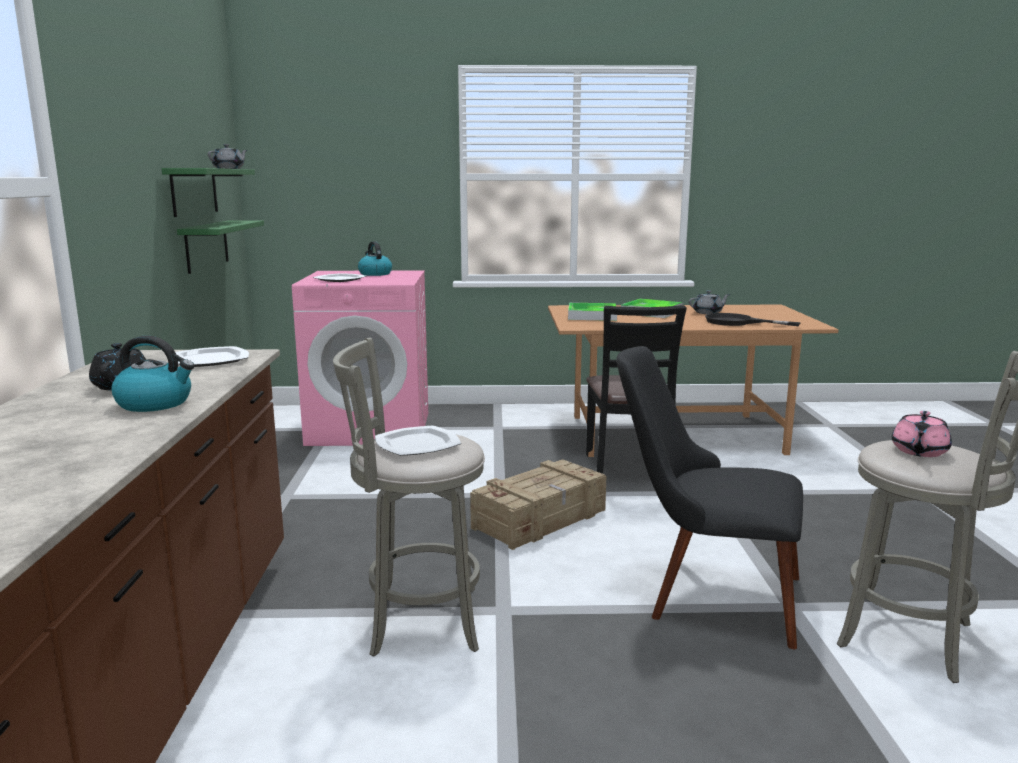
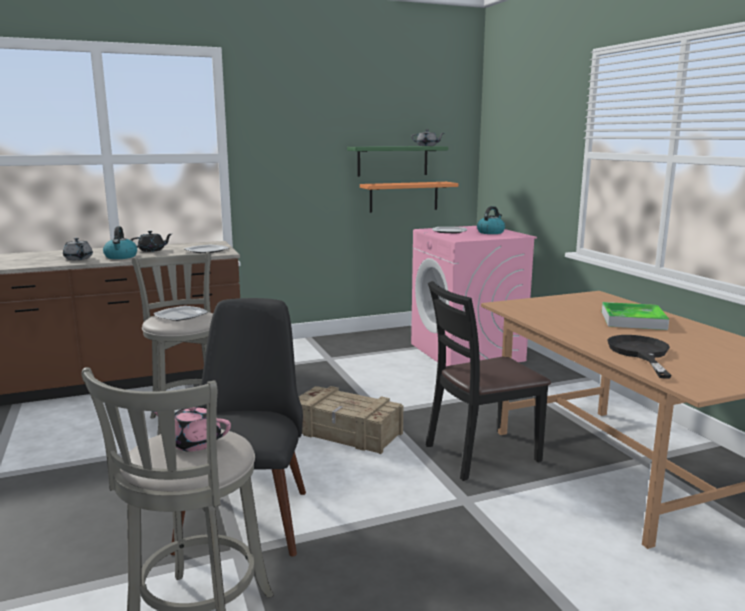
camera: 70 degrees right, 0 degrees up
(207, 245) = (404, 196): green shelf -> orange shelf
(592, 316) = (568, 305): tray -> none
(708, 313) = (681, 340): grey teapot -> grey teapot (78, 259)

